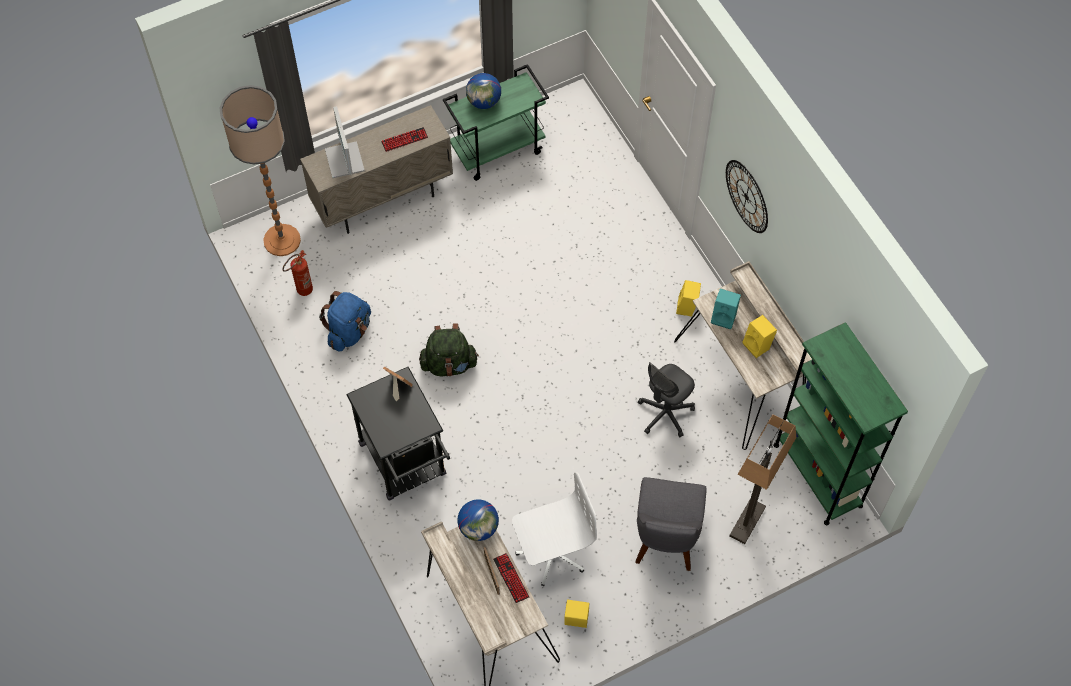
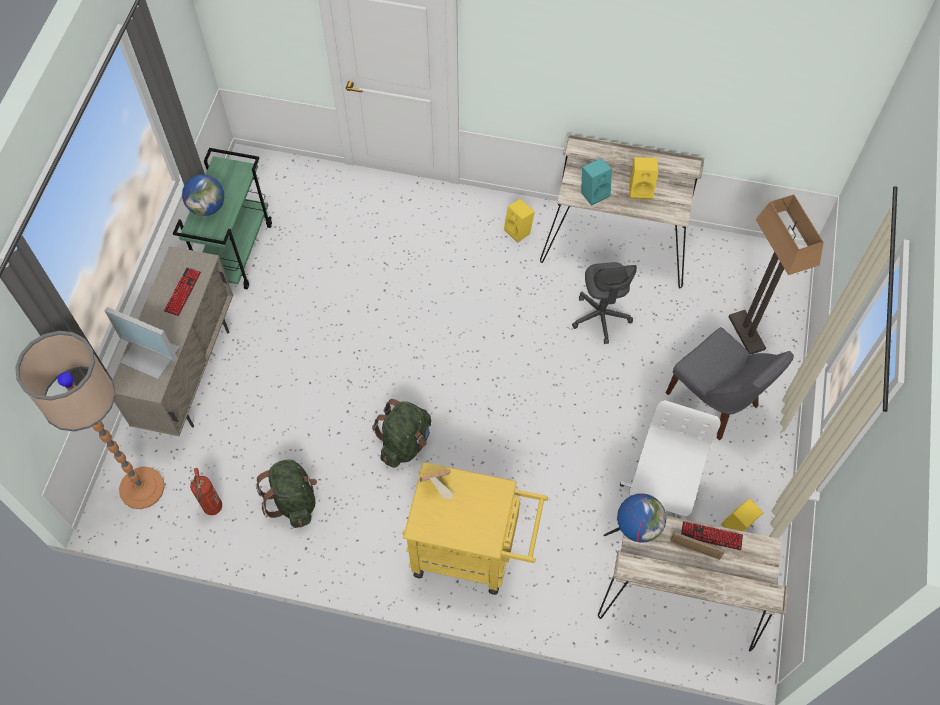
camera: 50 degrees left, 0 degrees up
(349, 331) = (294, 500): blue backpack -> green backpack
(406, 465) = (473, 553): black cart -> yellow cart
(746, 196) = (542, 70): wall clock -> none
(817, 475) = (744, 256): green bookcase -> none

